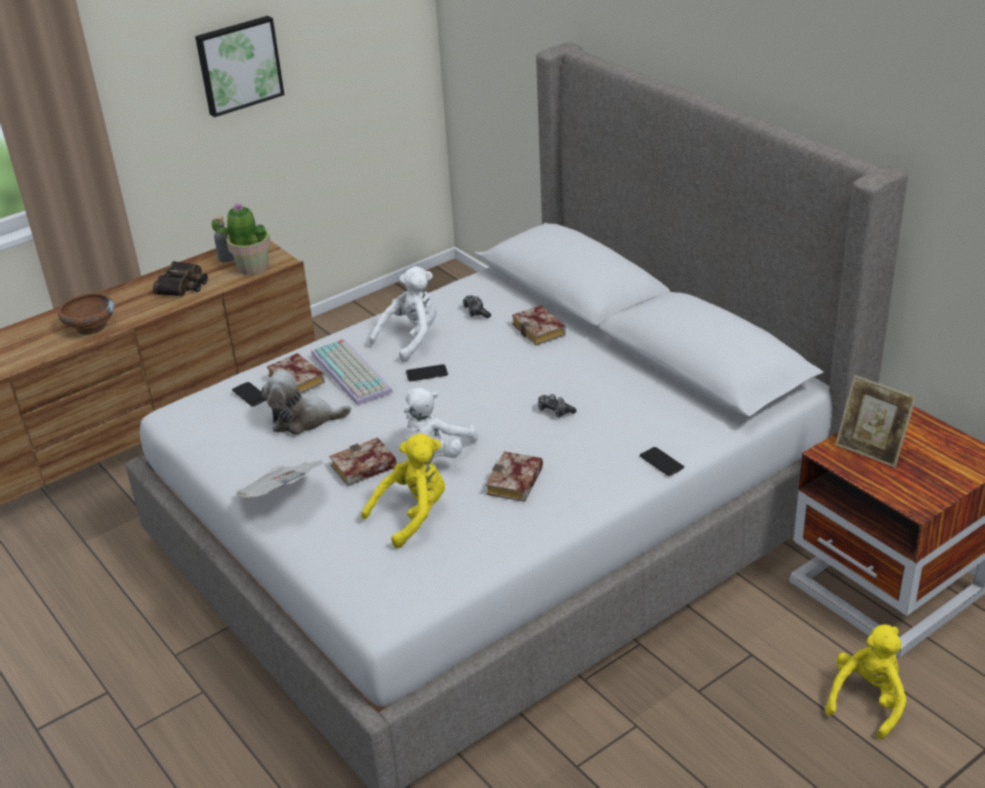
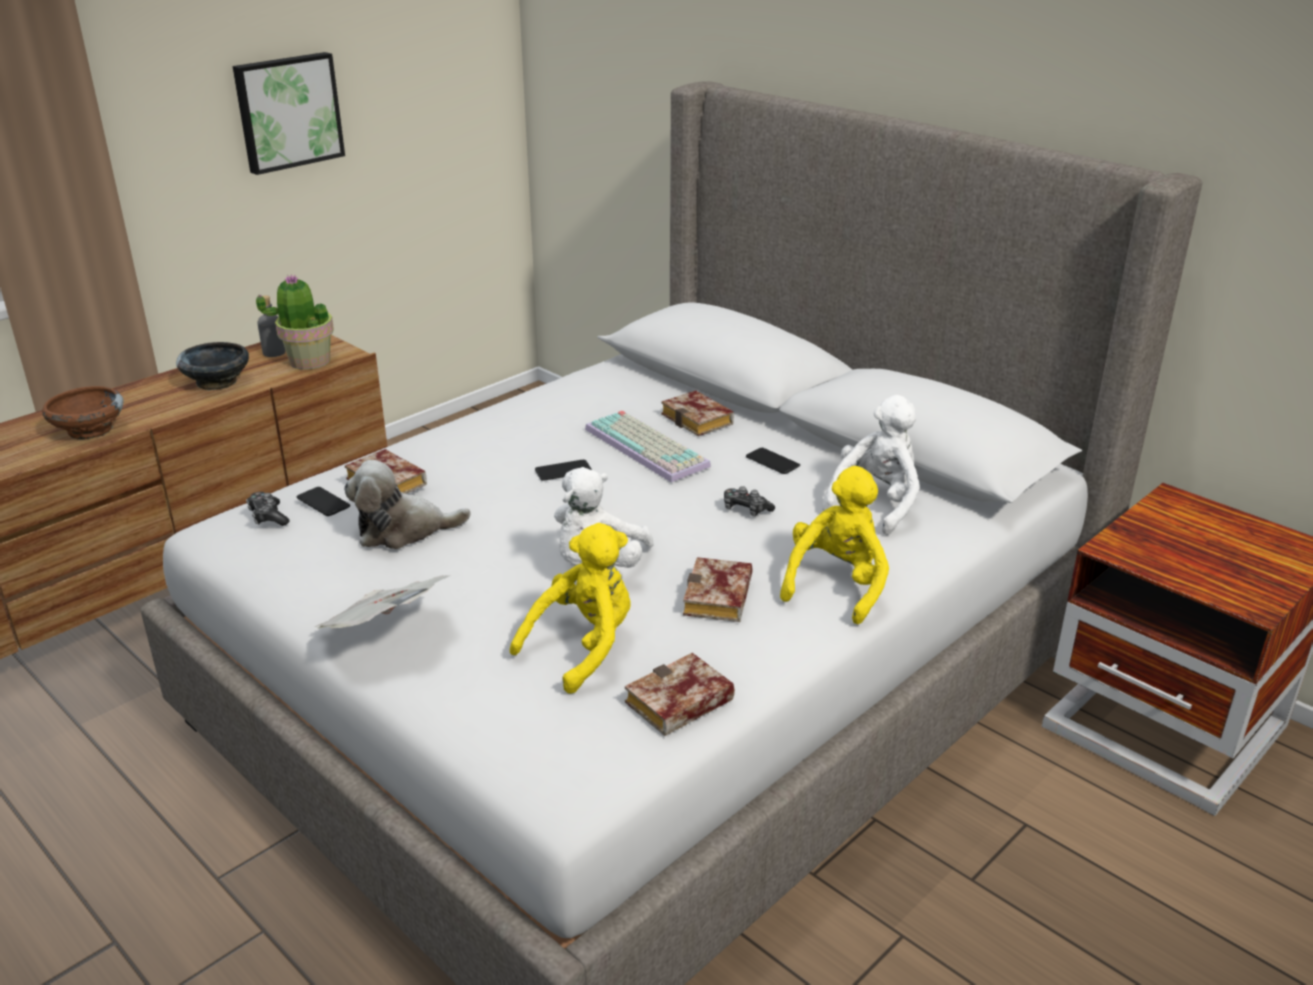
camera: 10 degrees left, 5 degrees down
(183, 285) = (217, 382): binoculars -> black bowl
(353, 373) = (464, 472): keyboard -> keyboard (649, 447)
(362, 469) = (497, 589): book -> book (678, 705)
(411, 339) = (533, 433): white plush toy -> white plush toy (876, 503)
(476, 312) = (611, 402): game controller -> game controller (268, 517)
(661, 462) = (909, 565): phone -> phone (772, 462)
(867, 701) = (1197, 877): yellow plush toy -> yellow plush toy (837, 585)
(870, 450) = (1162, 543): picture frame -> none

